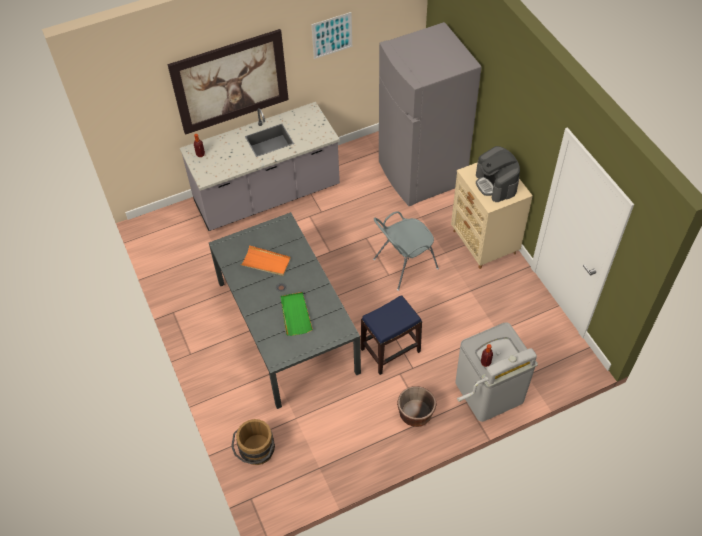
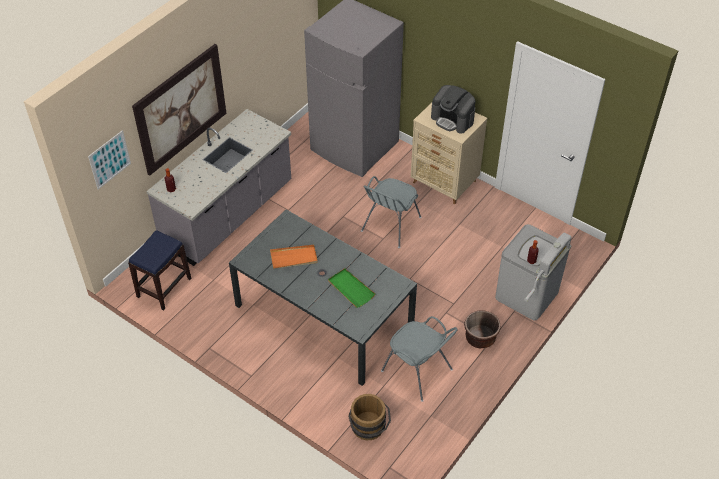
camera: 30 degrees left, 5 degrees down
(332, 35) = (253, 38): picture -> picture (109, 159)
(336, 420) = (419, 372): none -> grey chair
(390, 350) = (426, 298): stool -> stool (164, 288)

